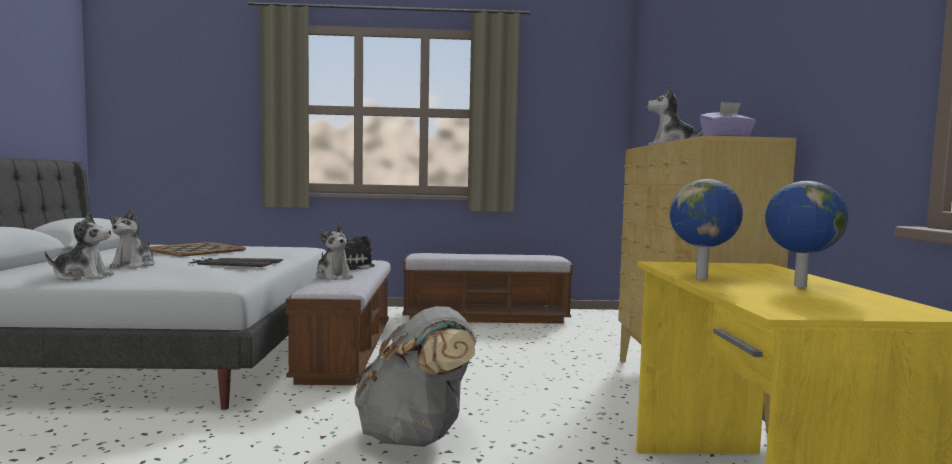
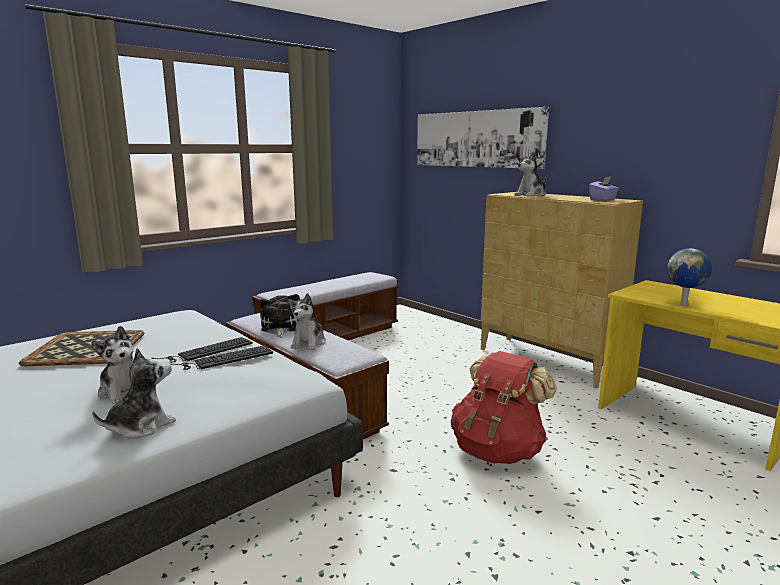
camera: 40 degrees left, 10 degrees up
(333, 277) = (309, 343): plush toy -> plush toy turned 90 degrees clockwise
(416, 436) = (498, 450): grey backpack -> red backpack
(673, 90) = (476, 139): none -> picture
(798, 286) = (722, 301): globe -> none

